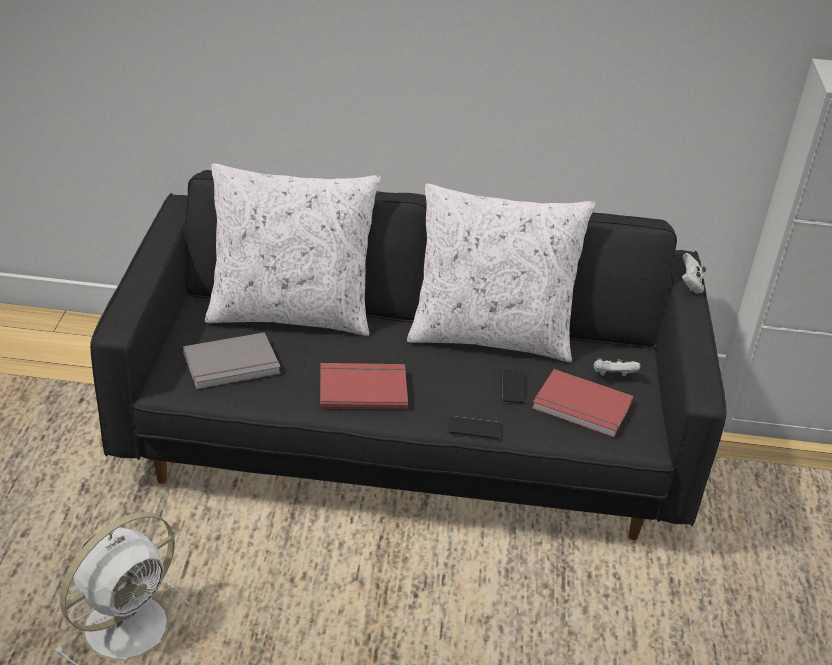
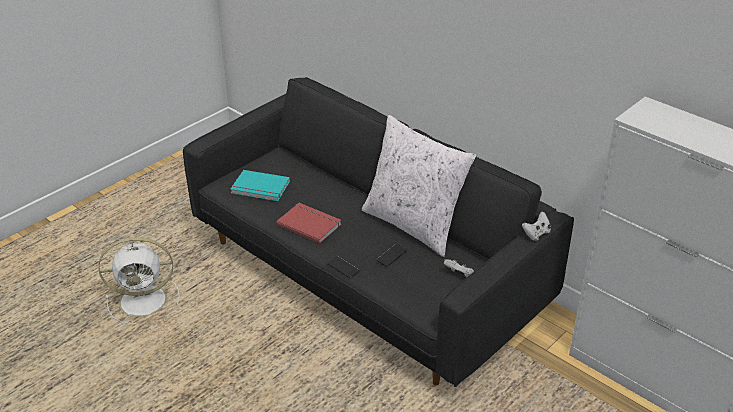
camera: 40 degrees right, 0 degrees up
(232, 365) = (260, 188): grey book -> turquoise book
(290, 313) = (319, 173): white pillow -> none
(581, 407) = (417, 282): red book -> none

